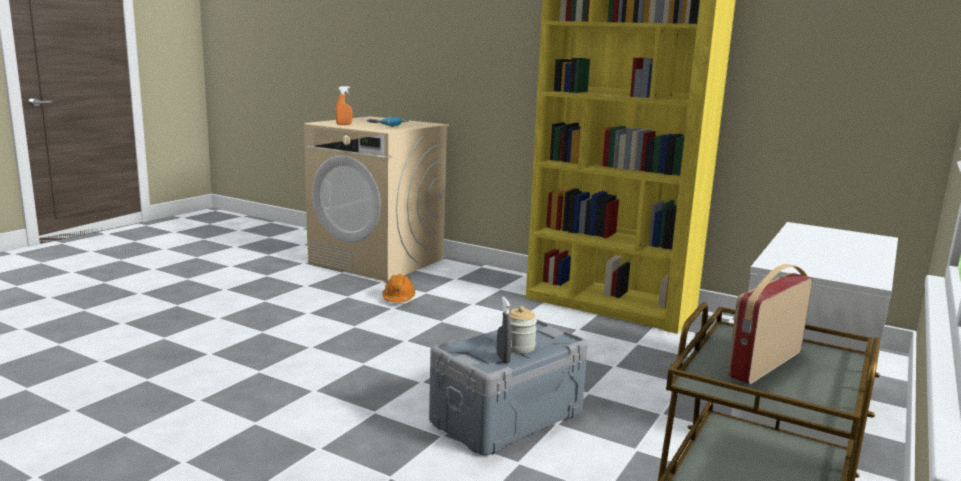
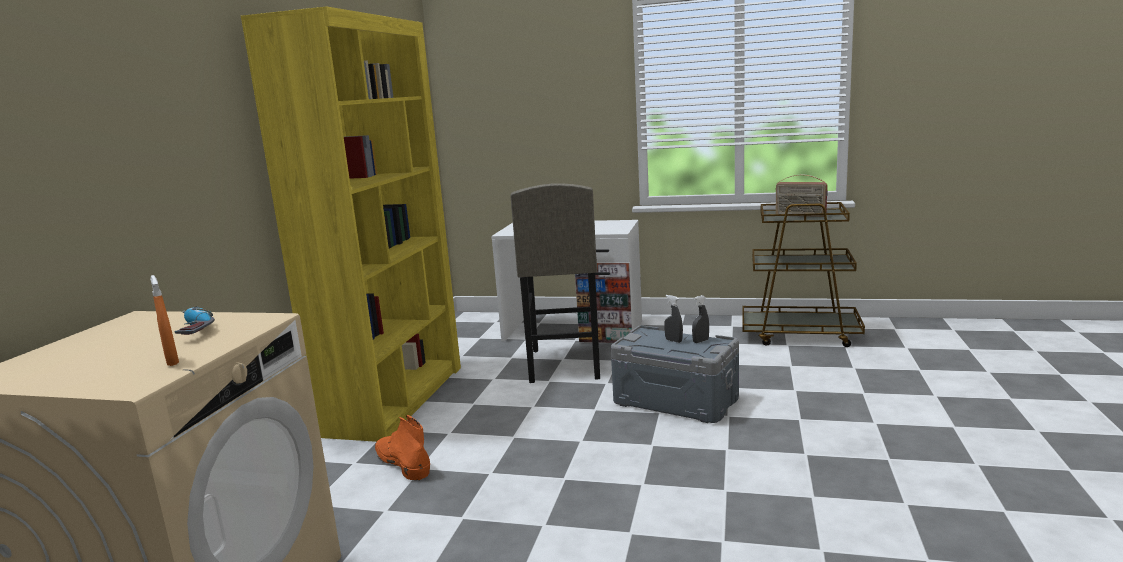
camera: 105 degrees left, 0 degrees up
(398, 298) = (420, 524): orange hard hat -> none
(486, 300) = (402, 463): none -> orange boot
(519, 347) = (673, 341): jar -> grey spray bottle
(663, 381) = (564, 364): none -> grey stool

